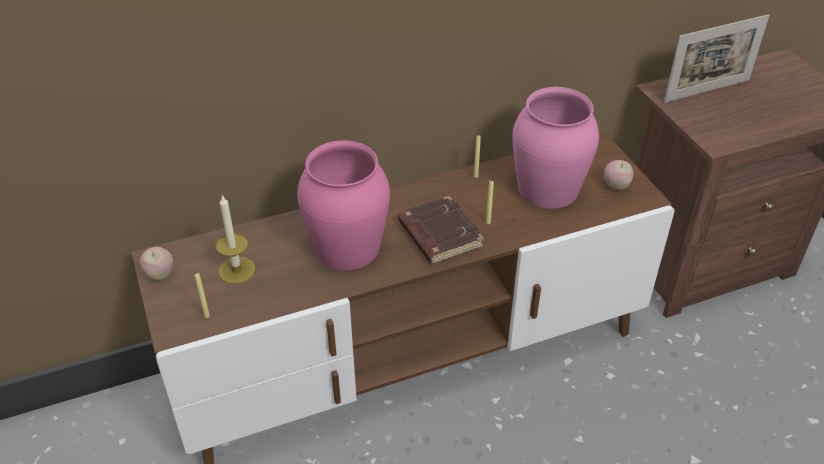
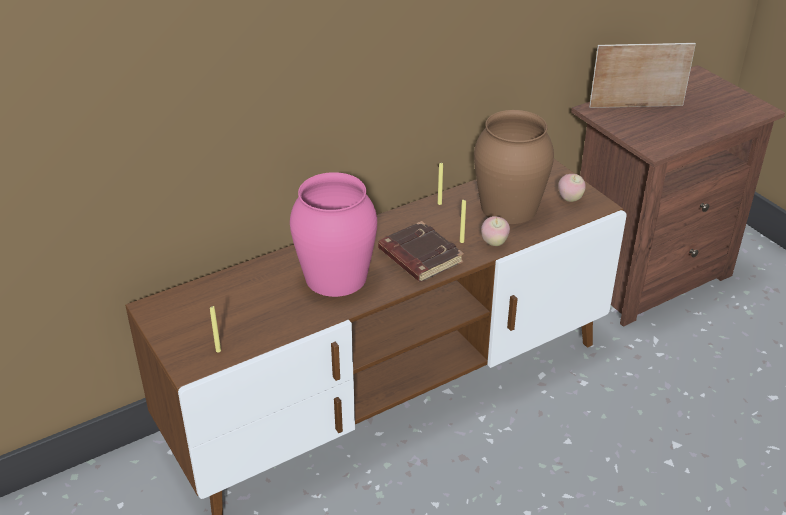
camera: 10 degrees left, 5 degrees down
(160, 275) = (161, 321): apple -> apple (494, 243)
(237, 270) = (235, 308): candle -> none
(547, 189) = (508, 207): pink vase -> brown vase
(707, 90) = (636, 106): picture frame -> picture frame turned 150 degrees counterclockwise

